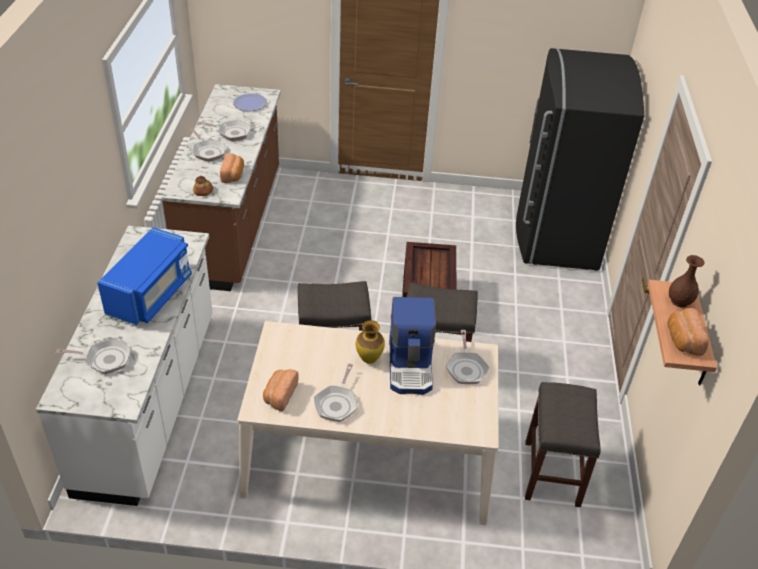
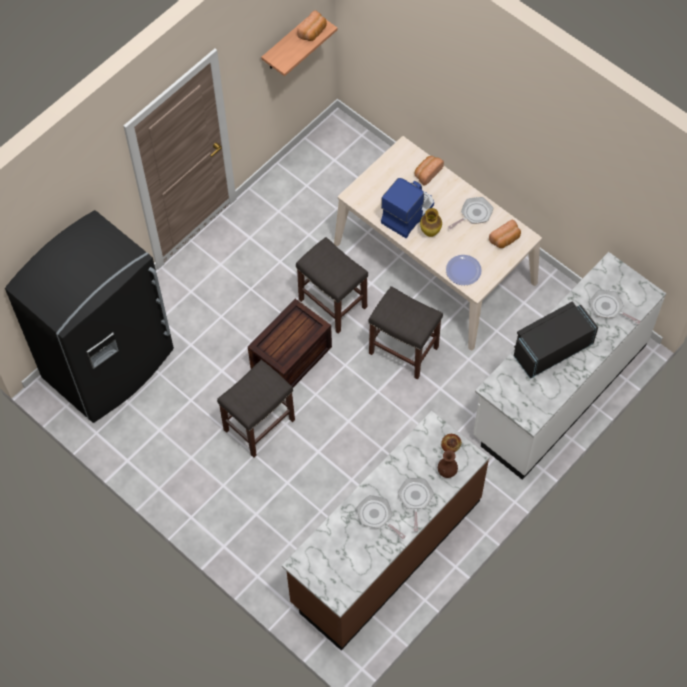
camera: 140 degrees left, 20 degrees up
(150, 294) = (551, 349): blue microwave -> black microwave
(233, 175) = (413, 451): bread -> bread (427, 173)
(250, 103) = (328, 557): plate -> plate (463, 270)
(466, 368) = (373, 192): frying pan -> none
(552, 474) = (331, 184): grey stool -> grey stool (259, 424)
(679, 301) = (285, 51): brown vase -> brown vase (447, 471)

